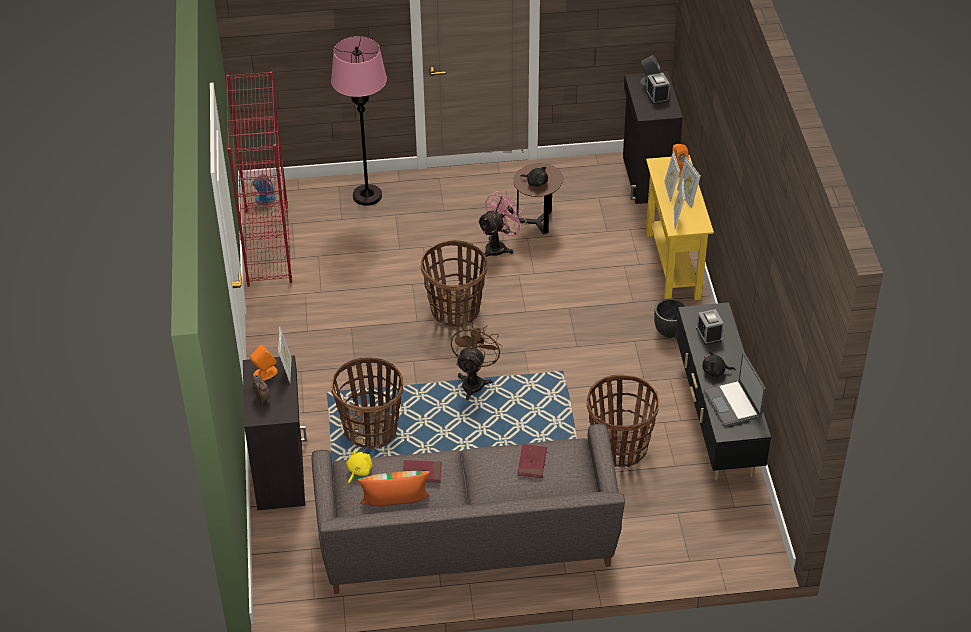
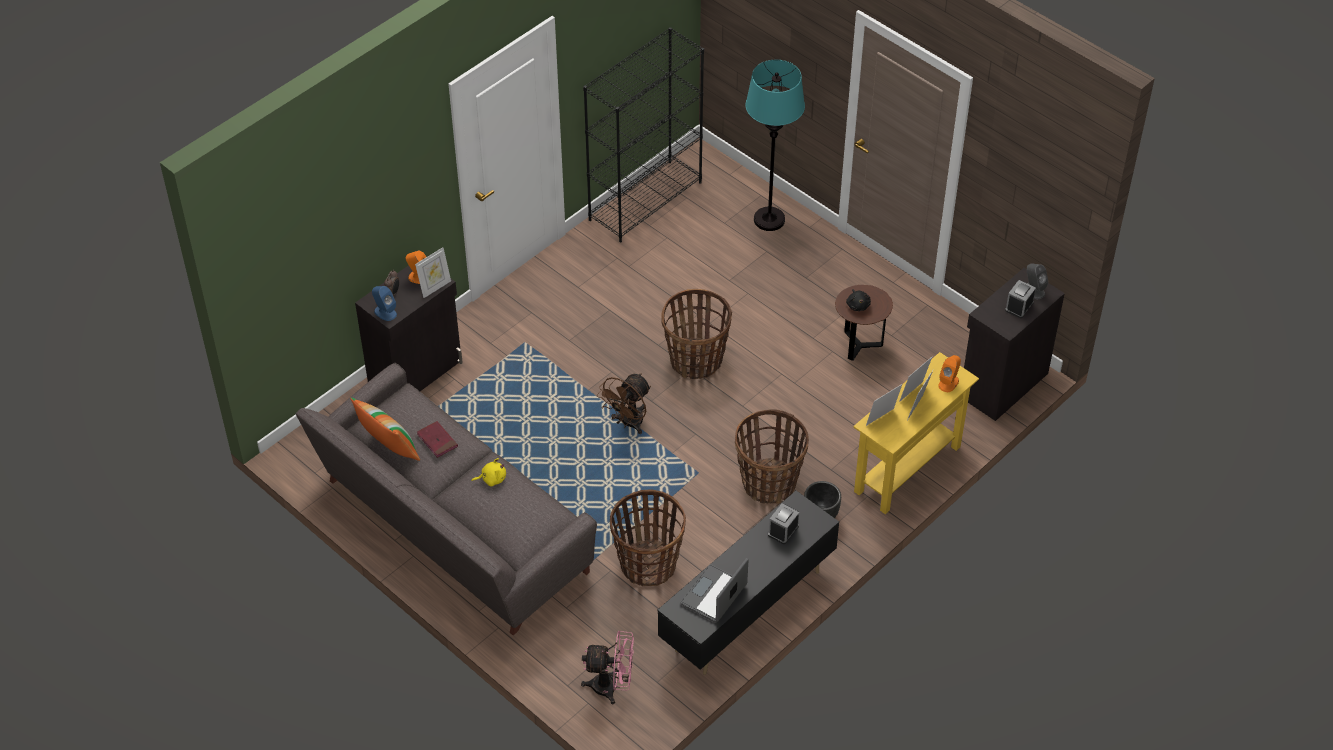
camera: 50 degrees right, 5 degrees up
(265, 199) = (696, 163): blue speaker -> blue speaker (385, 312)
(267, 245) = (645, 200): red bookcase -> black bookcase
(358, 471) = (405, 403): yellow plush toy -> yellow plush toy (492, 478)
(367, 195) = (769, 220): pink floor lamp -> turquoise floor lamp
(371, 430) = (512, 395): basket -> basket (769, 483)
(474, 381) = (628, 423): brown fan -> brown fan turned 150 degrees clockwise
(499, 247) = (801, 340): pink fan -> pink fan (611, 687)
(532, 462) = (512, 501): red book -> none
(715, 371) = (741, 561): black plush toy -> none

